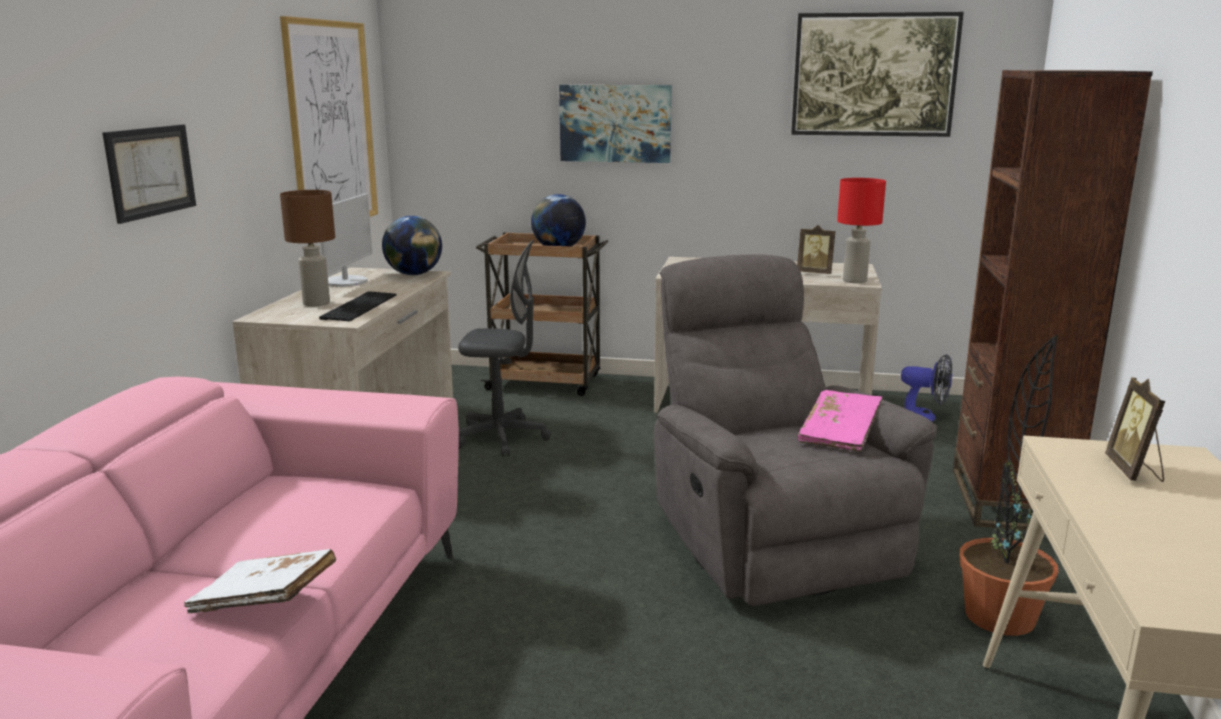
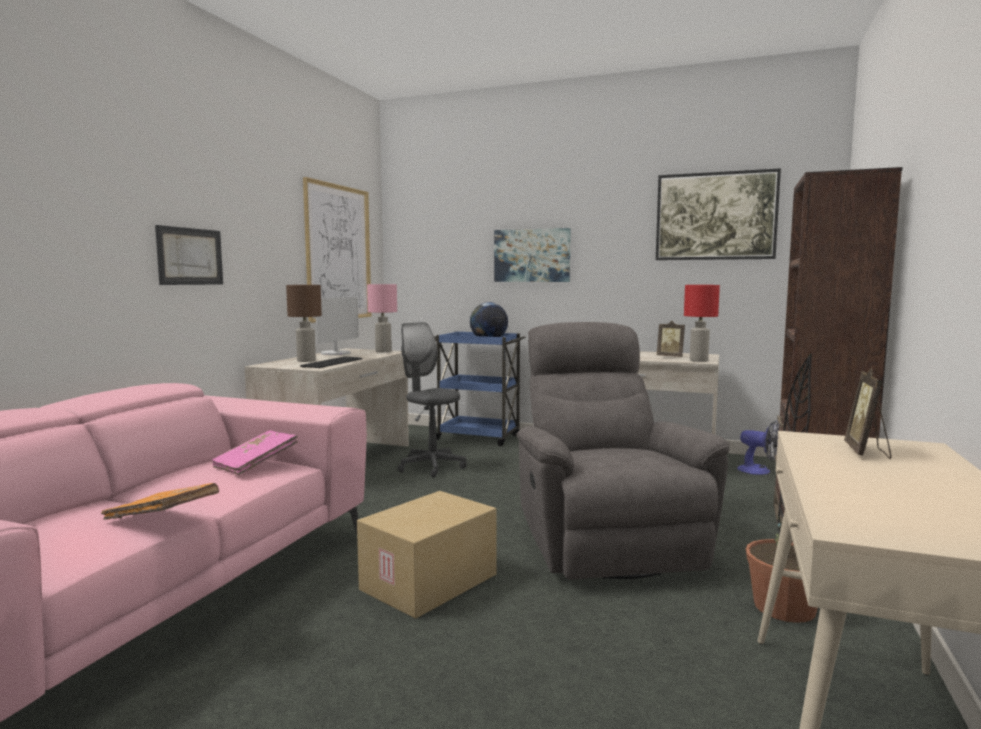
camera: 10 degrees right, 10 degrees down
(265, 601) = (162, 518): white book -> orange book
(414, 274) = (383, 351): globe -> pink table lamp
(501, 438) = (431, 467): grey office chair -> grey office chair turned 150 degrees counterclockwise
(546, 382) = (479, 437): brown cart -> blue cart
(578, 624) = (430, 583): none -> cardboard box
(840, 435) = (654, 451): pink book -> pink book (256, 464)

